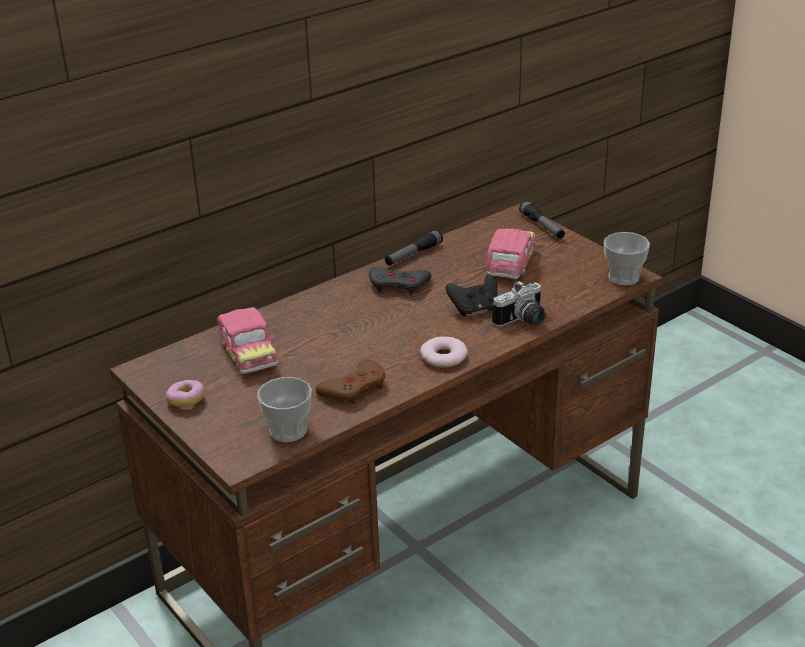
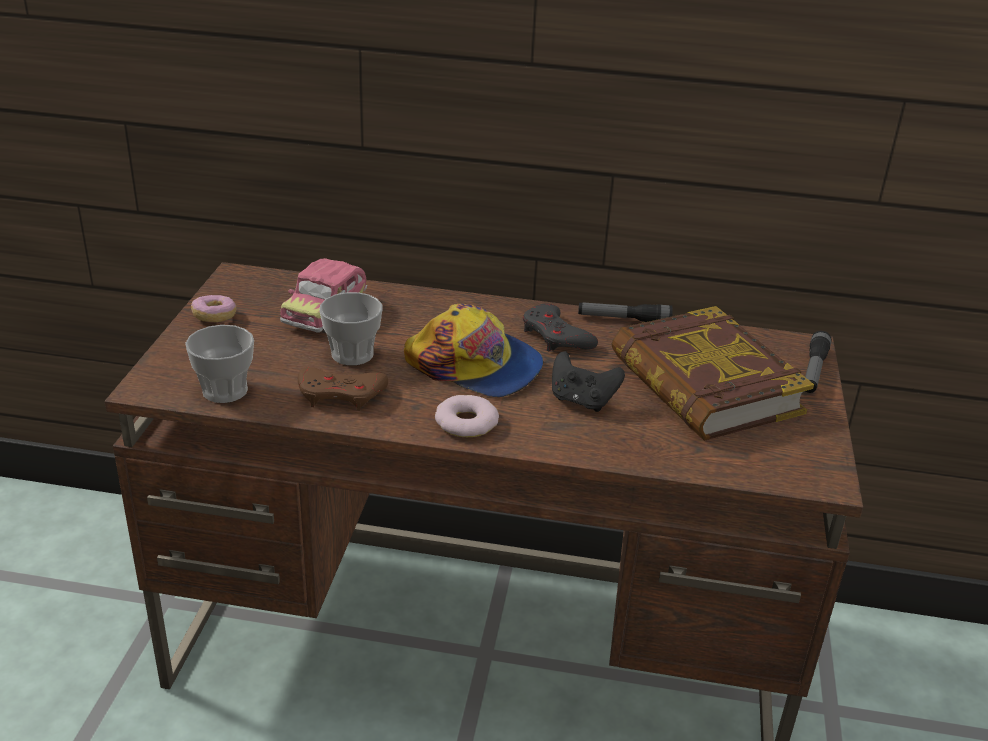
camera: 45 degrees right, 0 degrees up
(390, 326) = (475, 365): none -> cap
(511, 264) = (704, 385): toy car -> book
(523, 321) = (607, 444): camera -> none
(623, 277) = (809, 476): cup -> cup (352, 354)

